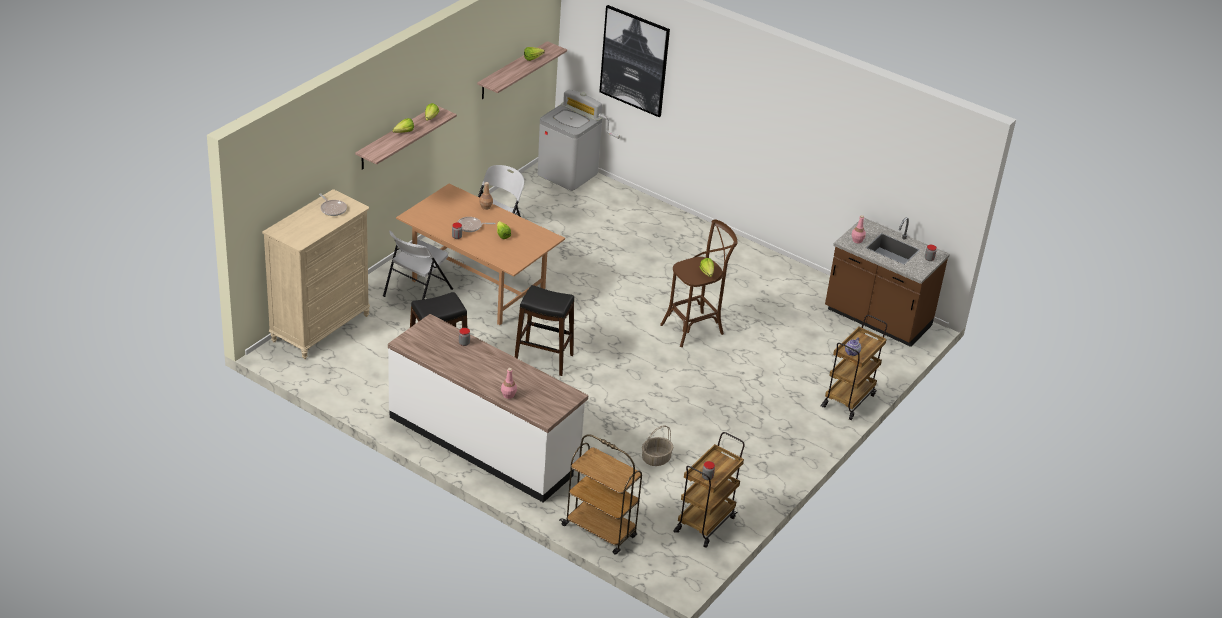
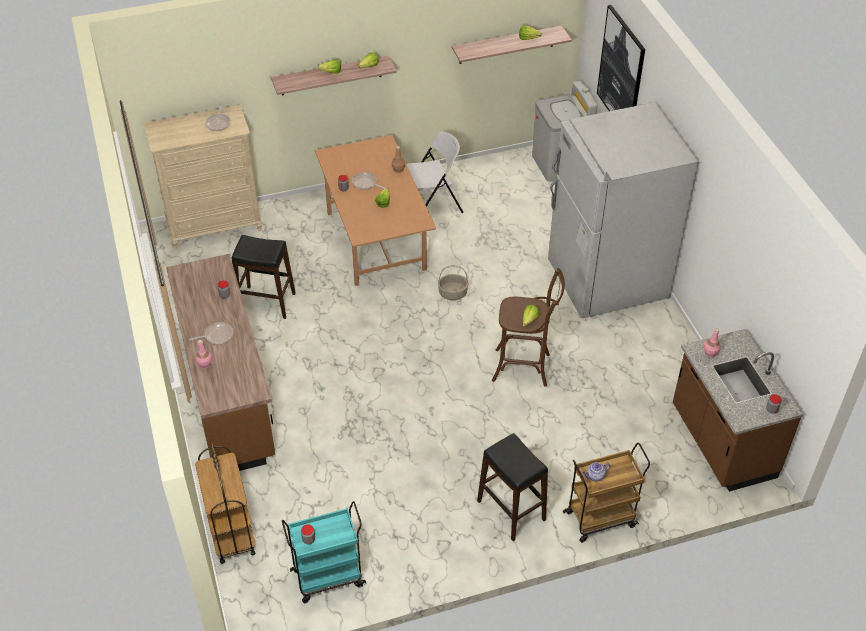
camera: 40 degrees right, 10 degrees up
(417, 292) = (320, 226): white chair -> none
(484, 443) = (228, 393): white counter -> brown counter
(493, 372) = (217, 336): none -> frying pan
(543, 359) = (358, 336): black stool -> black stool (511, 510)
(656, 458) = (354, 485): basket -> basket (453, 293)
(691, 244) = (607, 279): none -> white fridge
(705, 525) = (327, 578): brown cart -> turquoise cart

